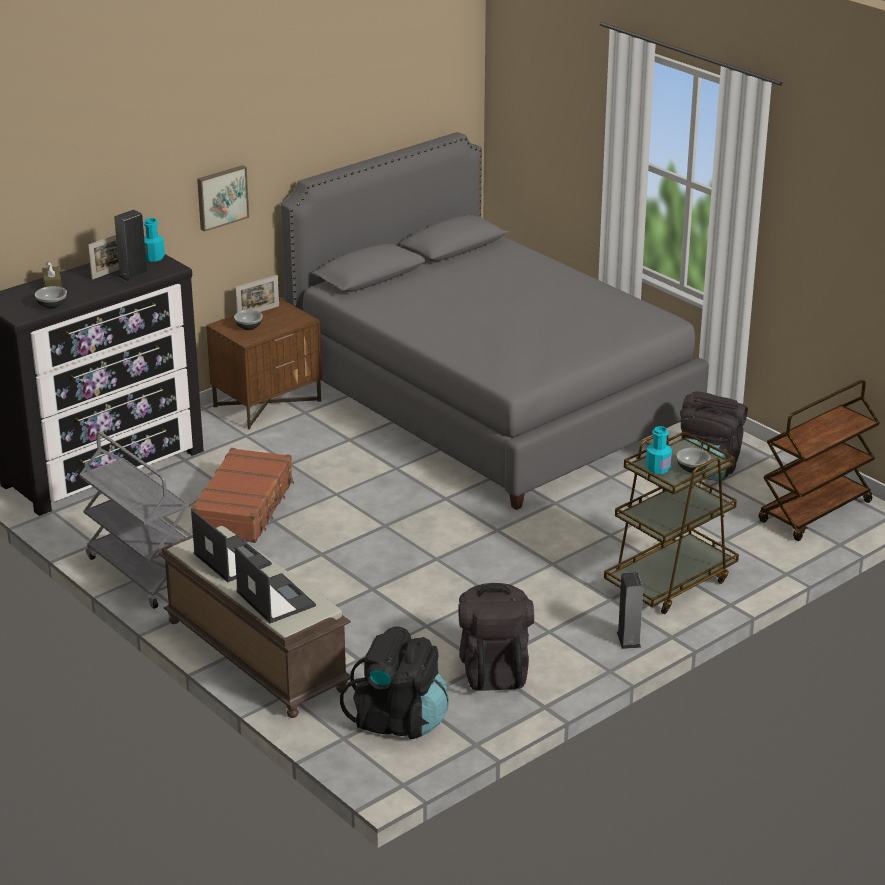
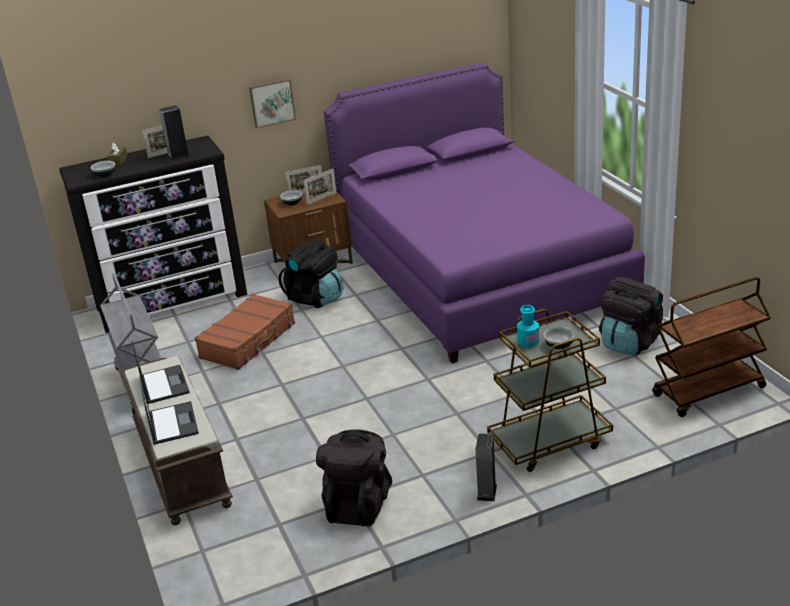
camera: 20 degrees right, 0 degrees up
(153, 257) = (203, 144): turquoise bottle -> none
(284, 318) = (321, 198): none -> picture frame
(398, 720) = (255, 541): black backpack -> black backpack (315, 298)
(491, 401) = (479, 273): grey bed -> purple bed

